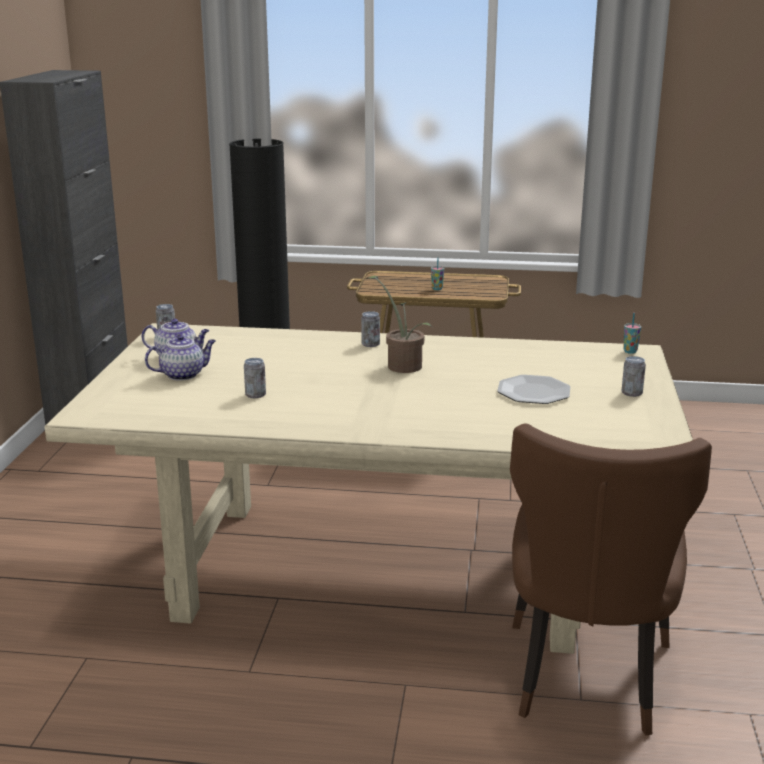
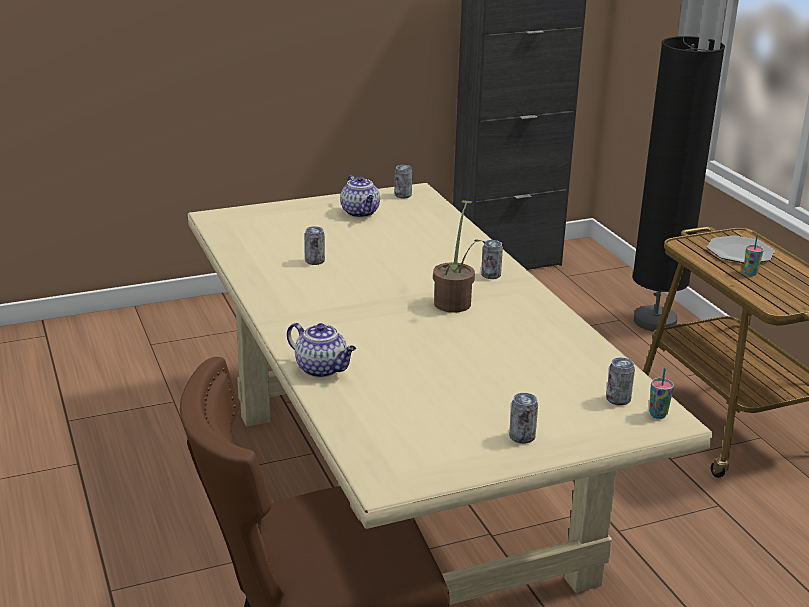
camera: 60 degrees right, 5 degrees up
(183, 375) = (327, 225): teapot -> teapot (322, 369)
(533, 392) = (459, 380): plate -> plate (740, 252)
(602, 356) = (618, 399): none -> can

